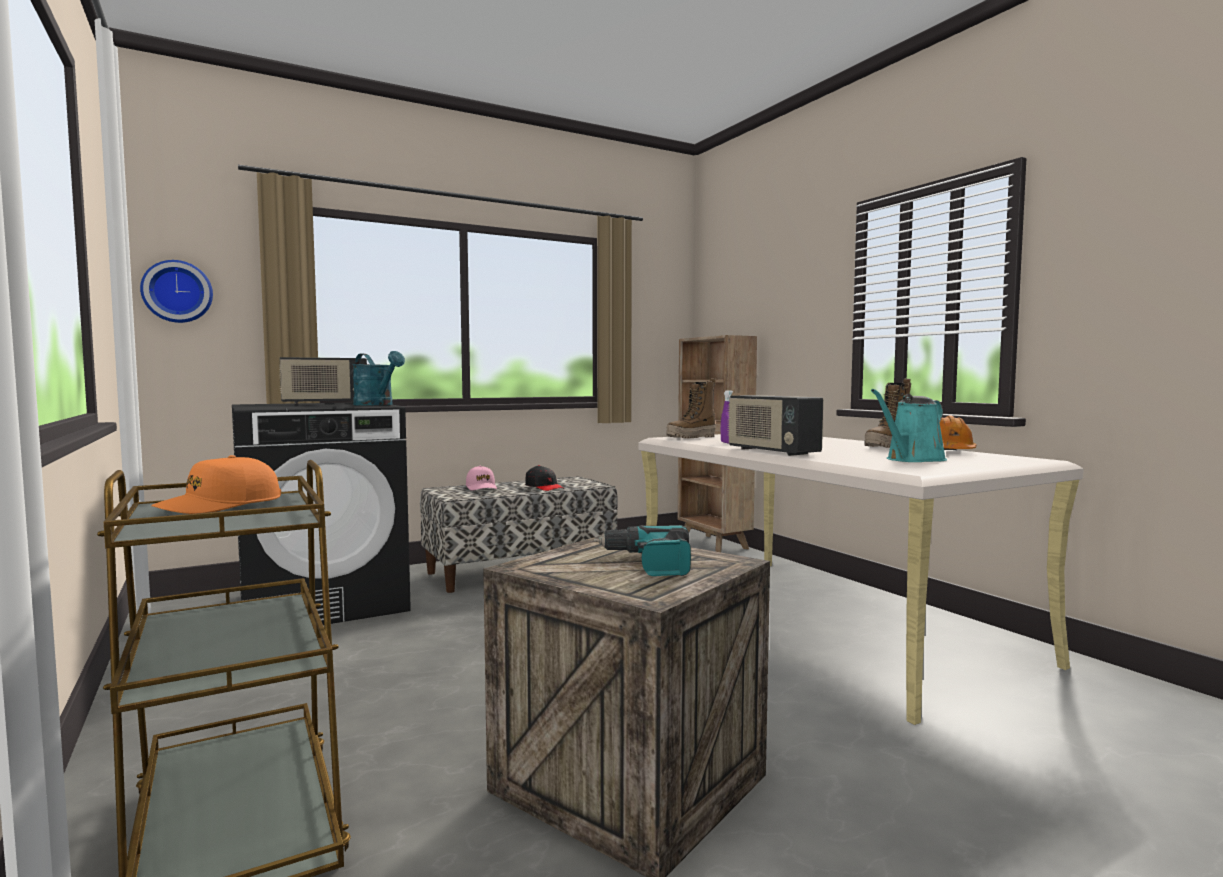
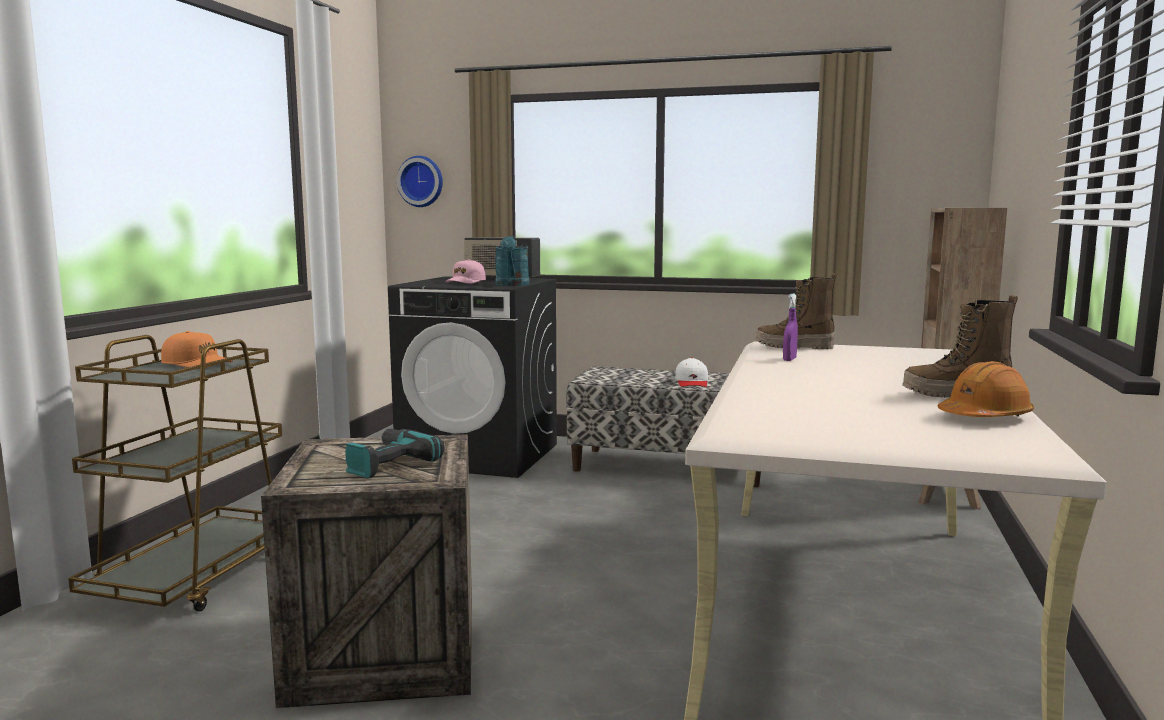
camera: 45 degrees right, 5 degrees up
(220, 505) = (197, 364): orange cap -> orange cap turned 150 degrees counterclockwise
(481, 487) = (638, 373): pink cap -> pink cap (466, 282)
(544, 487) = (692, 382): black cap -> white cap
(771, 451) = (758, 378): radio -> none
(912, 460) = (844, 417): turquoise watering can -> none

